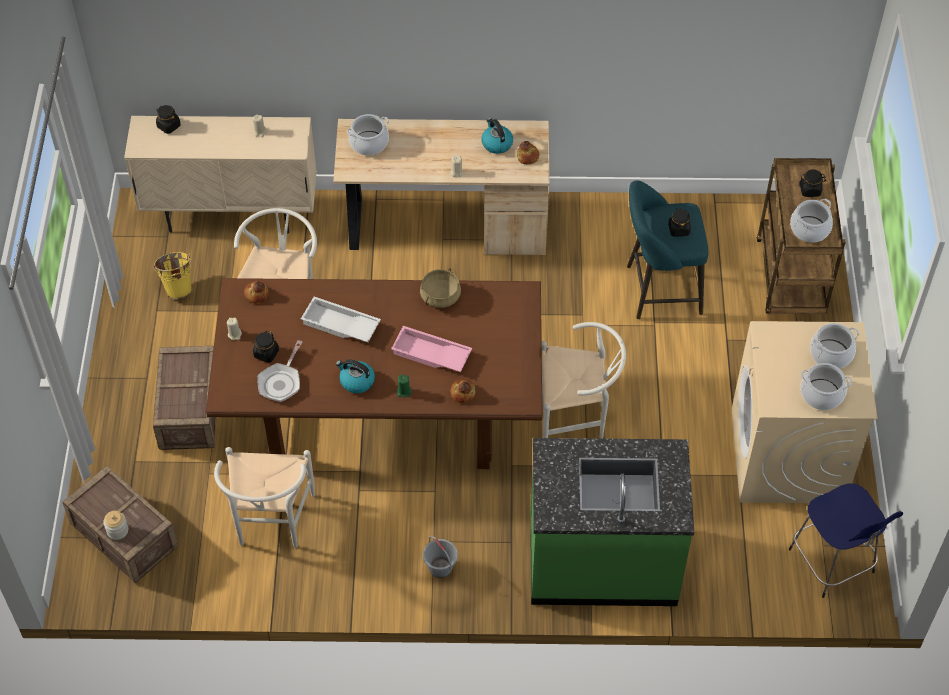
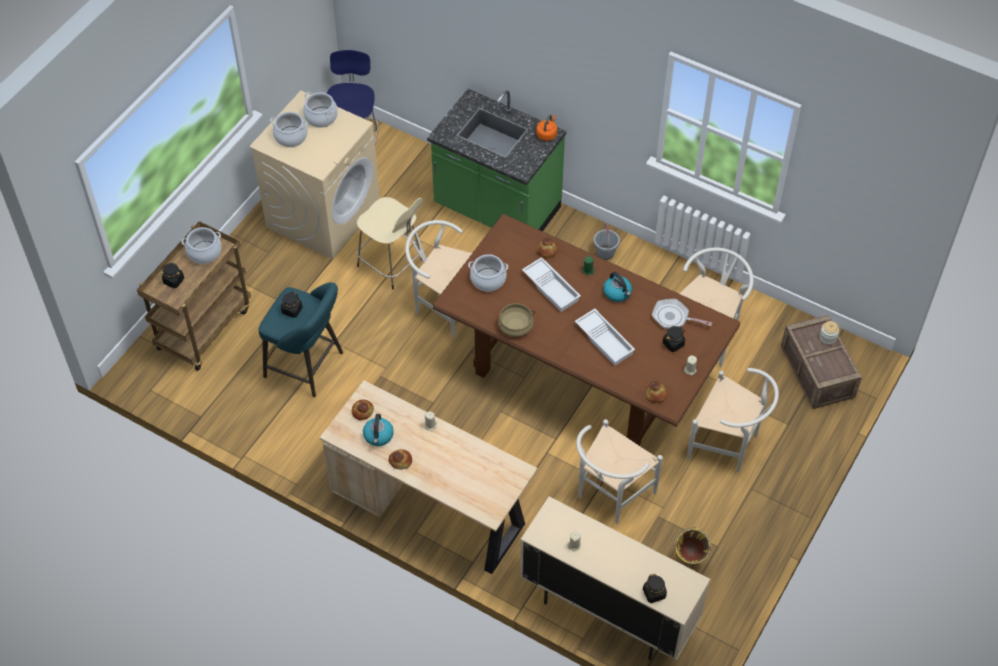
camera: 150 degrees left, 0 degrees up
(189, 409) = (728, 445): crate -> white chair
(281, 382) = (673, 317): frying pan -> frying pan turned 120 degrees counterclockwise
(369, 143) = (484, 490): cooking pot -> cooking pot (488, 280)
(430, 355) = (552, 287): pink tray -> white tray
(461, 133) = (400, 461): none -> bread
(553, 513) = (547, 134): none -> orange kettle
(665, 435) = (392, 264): none -> beige stool

